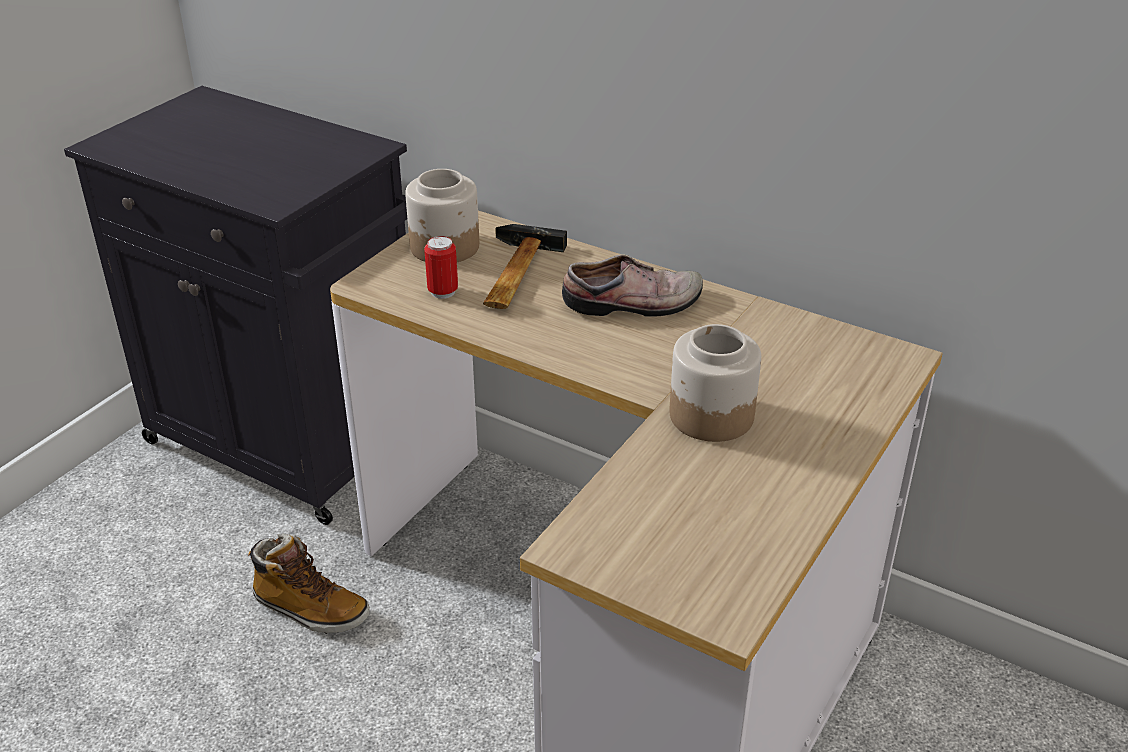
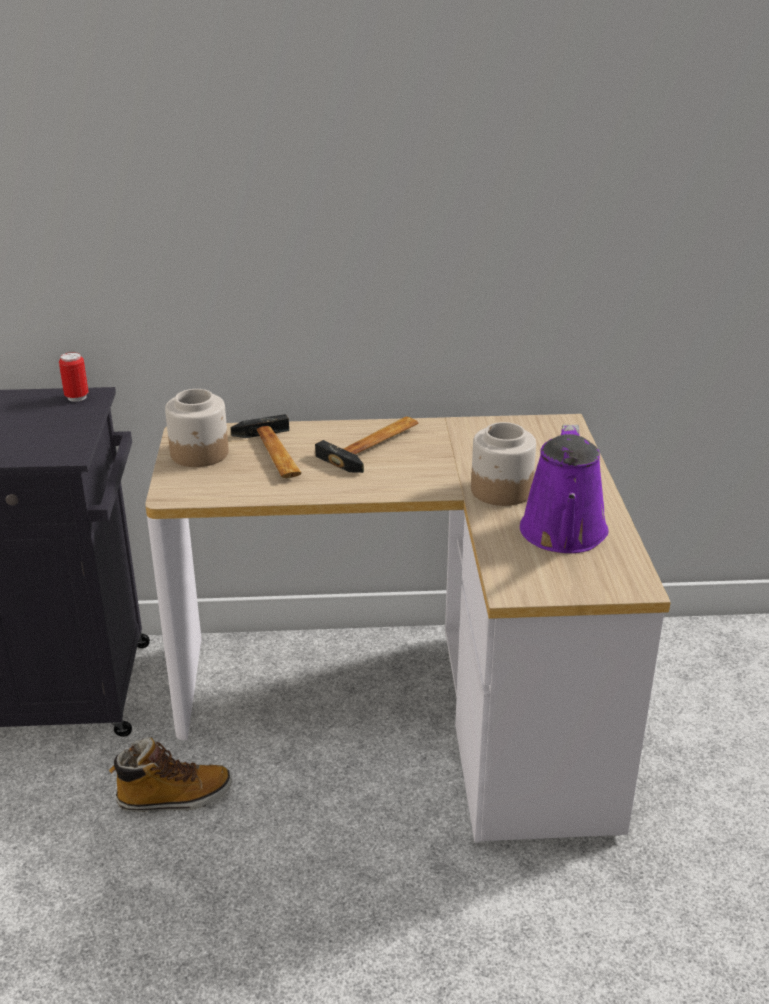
camera: 35 degrees left, 5 degrees down
(443, 292) = (237, 481): can -> can (77, 397)
(634, 304) = (376, 446): shoe -> hammer
(717, 506) = (563, 535): none -> purple watering can

